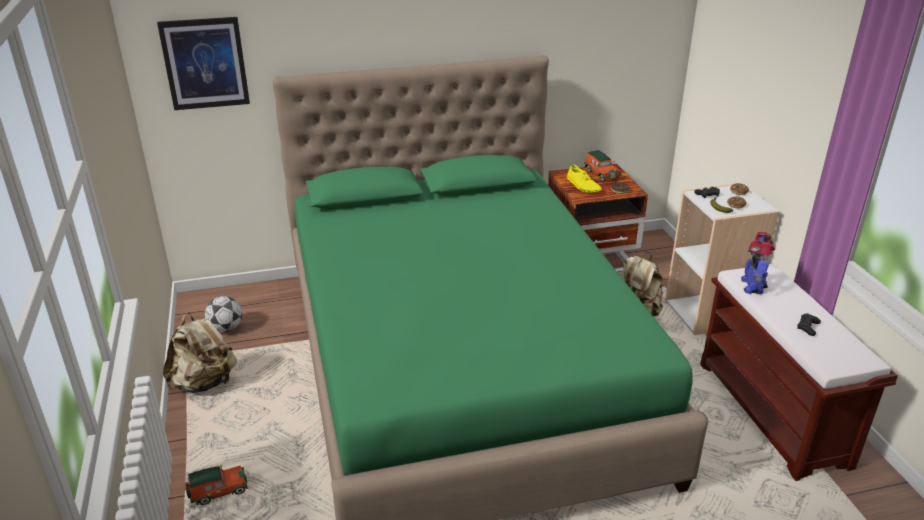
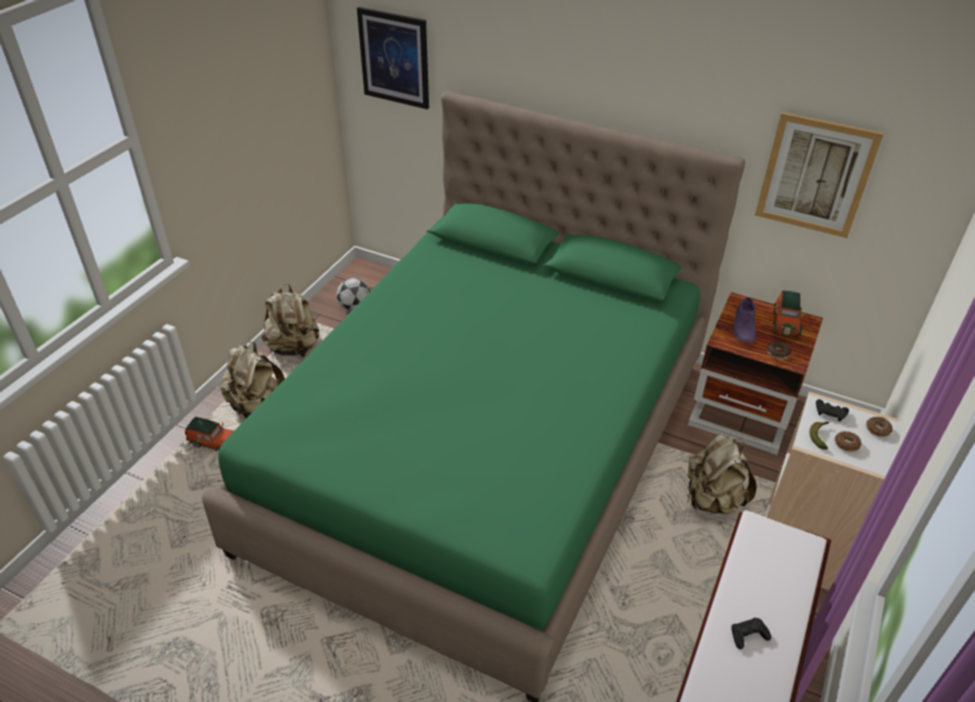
camera: 40 degrees right, 10 degrees up
(225, 442) = (256, 406): none -> beige backpack
(583, 186) = (744, 327): yellow shoe -> purple shoe
(590, 55) = (815, 175): none -> picture
(753, 286) = (757, 549): toy robot -> none

